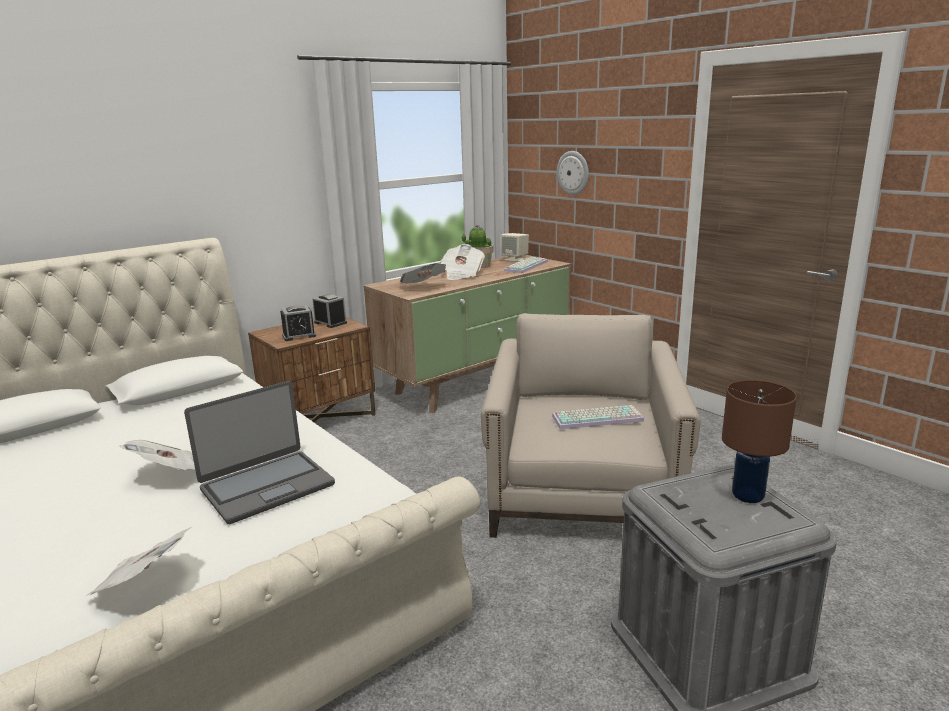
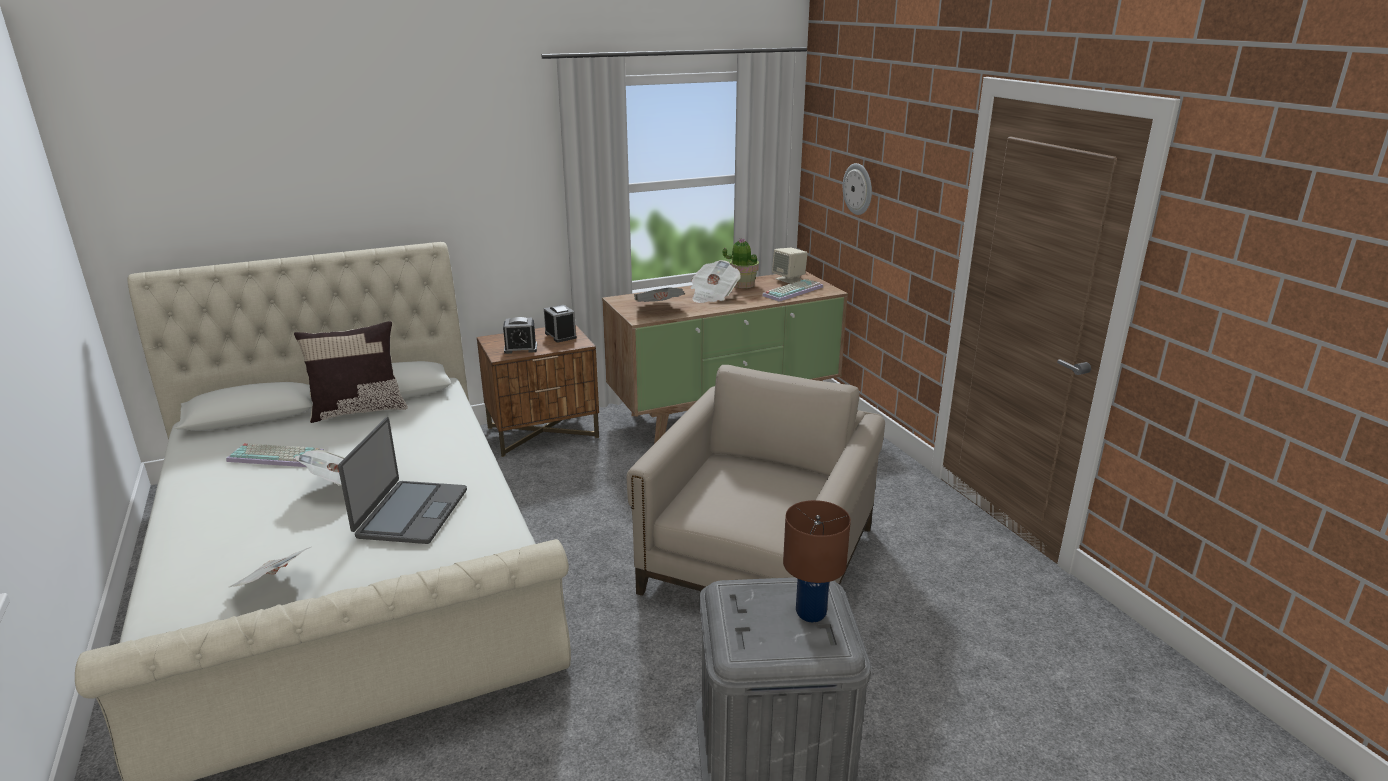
camera: 15 degrees right, 5 degrees up
(152, 408) = (359, 411): none -> pillow
(266, 486) = (411, 513): laptop -> laptop turned 60 degrees counterclockwise
(598, 418) = (768, 492): keyboard -> keyboard (278, 456)

